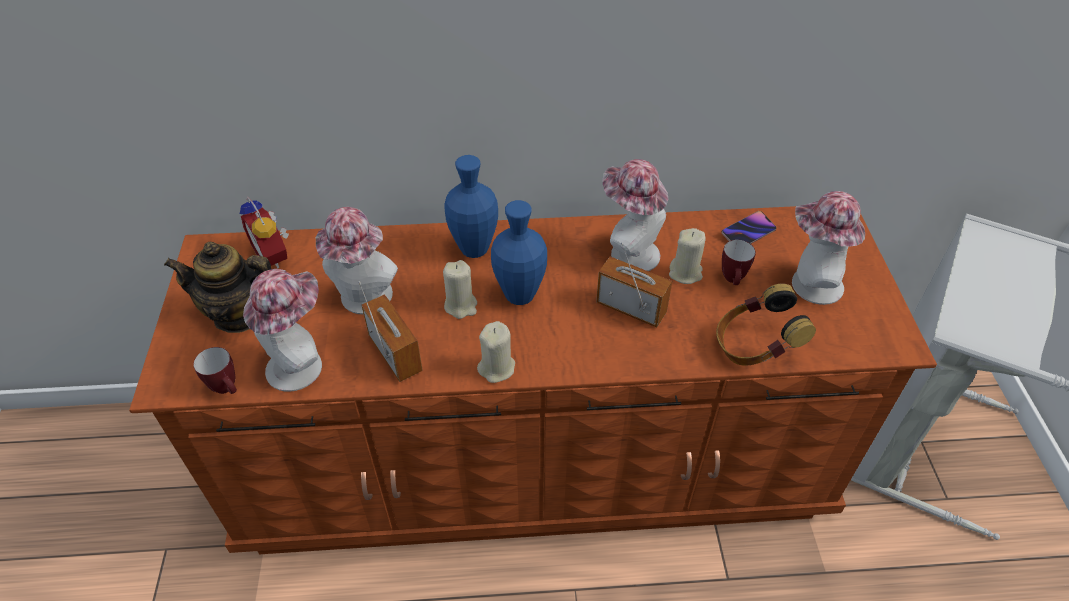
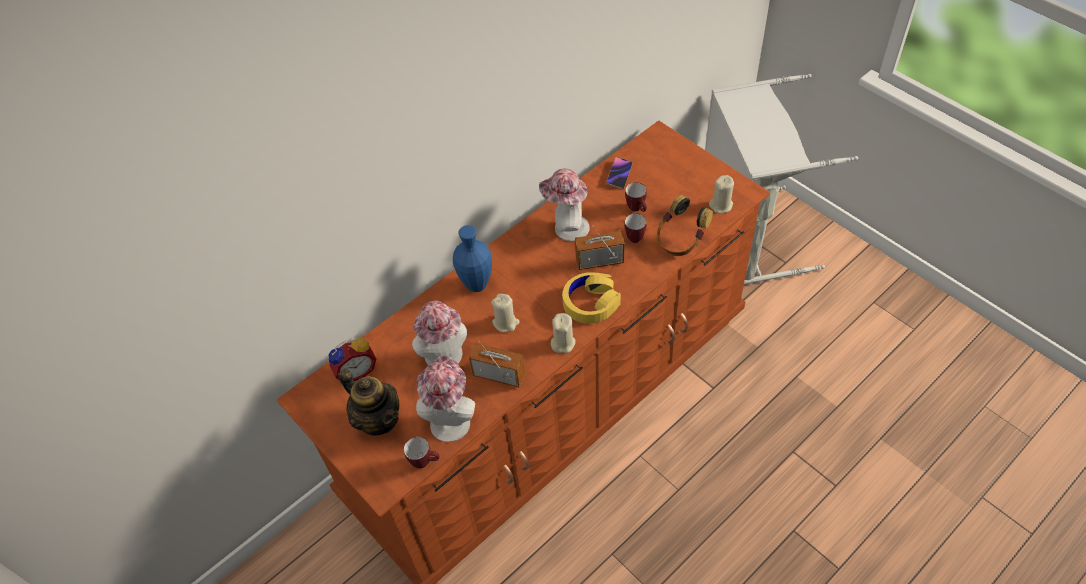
camera: 35 degrees left, 5 degrees up
(239, 314) = (378, 419): teapot -> teapot turned 105 degrees counterclockwise
(275, 255) = (356, 371): alarm clock -> alarm clock turned 45 degrees counterclockwise
(519, 295) = (532, 294): blue vase -> none
(574, 346) = (590, 302): none -> yellow headphones
(685, 273) = (608, 221): beige candle -> beige candle (721, 205)
(699, 307) = (633, 236): none -> mug
(809, 284) = (677, 186): hat -> none

